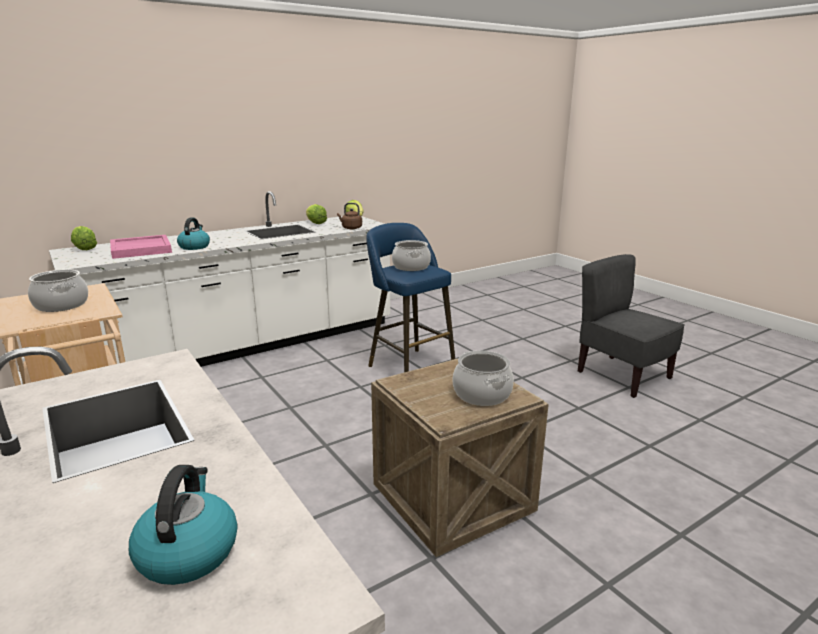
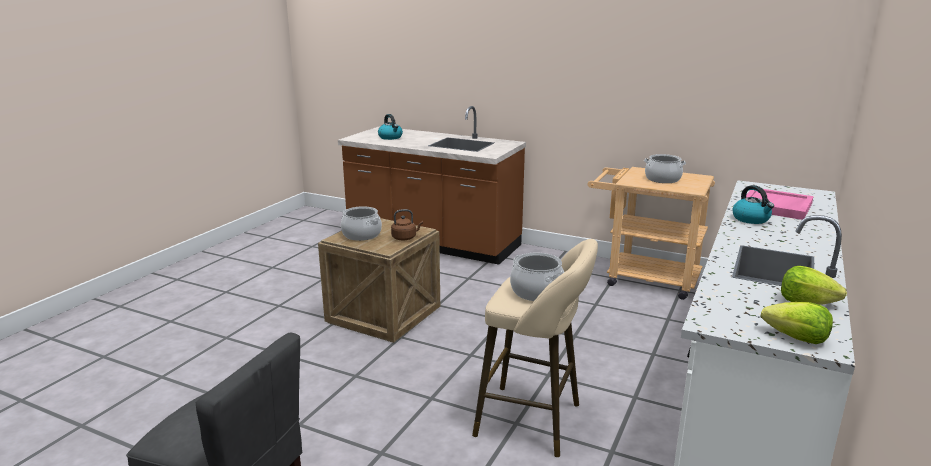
camera: 150 degrees right, 0 degrees up
(84, 248) = (817, 197): lettuce -> none
(350, 228) = (720, 301): brown kettle -> brown kettle (405, 238)
(408, 366) = (534, 421): blue stool -> beige stool

